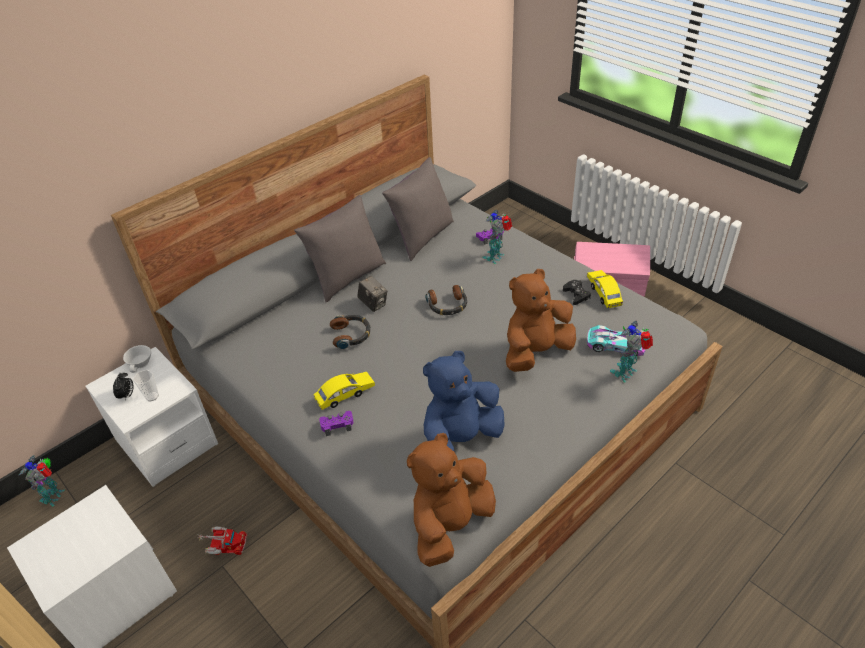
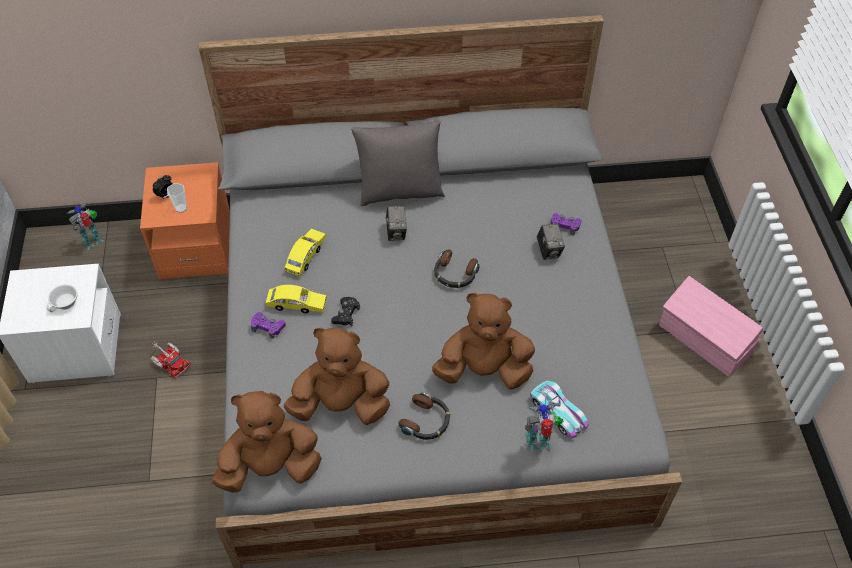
camera: 35 degrees right, 10 degrees up
(141, 363) = (196, 172): white cup -> white cup (66, 304)
(166, 442) = (196, 247): white nightstand -> orange nightstand
(351, 335) = (350, 251): headphones -> headphones (426, 421)
(422, 238) = (503, 188): grey pillow -> none
(460, 439) = (341, 404): blue plush toy -> brown plush toy
(496, 257) = (549, 250): toy robot -> camera
(576, 295) = (580, 338): black game controller -> black game controller (346, 314)
(603, 293) = (608, 353): yellow toy car -> yellow toy car (306, 256)

